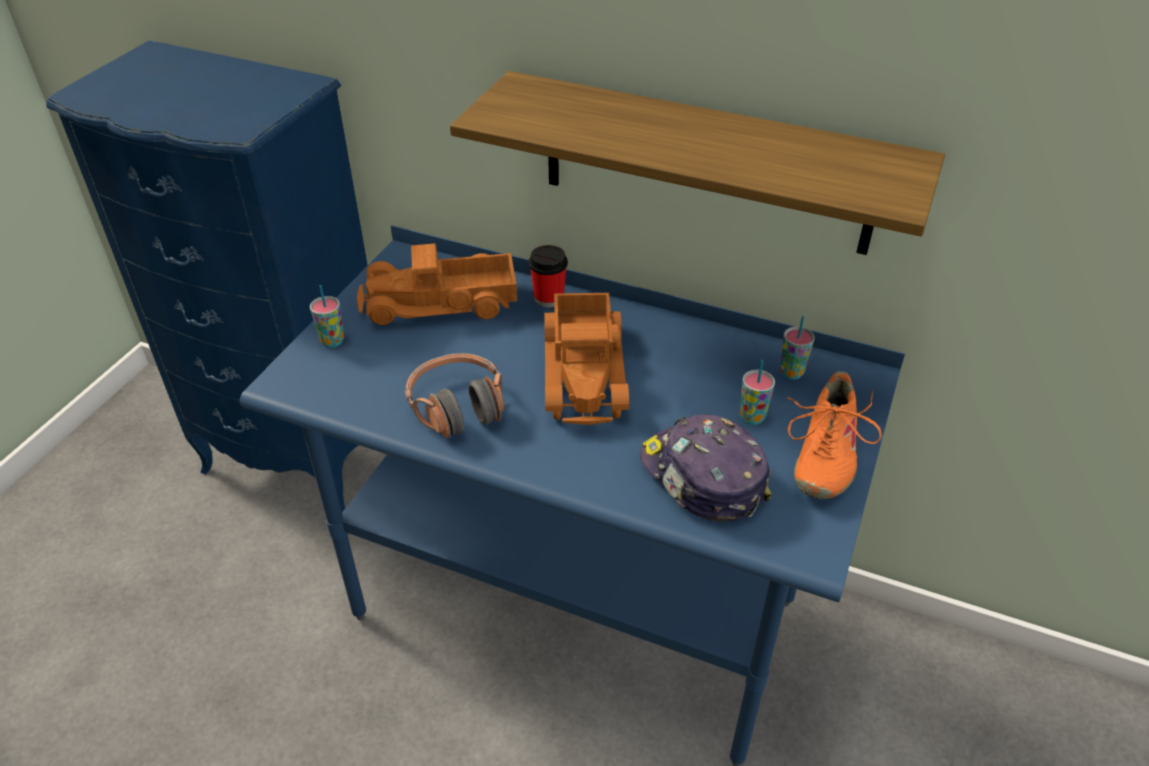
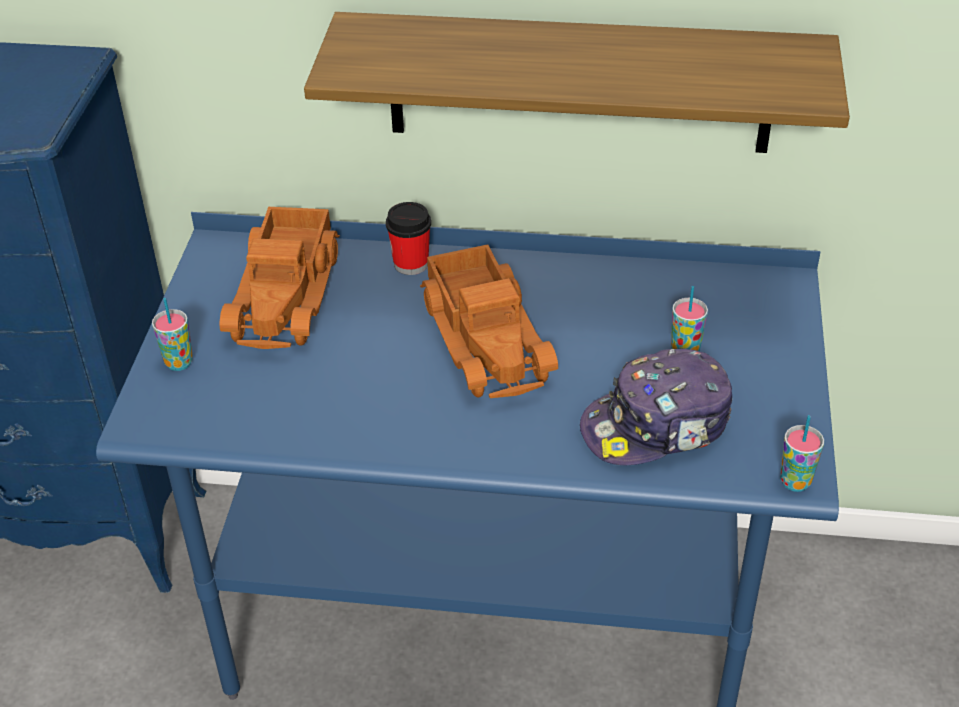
camera: 15 degrees left, 0 degrees up
(441, 304) = (288, 294): toy truck -> toy truck turned 60 degrees counterclockwise
(458, 407) = (361, 406): headphones -> none
(702, 478) = (657, 426): cap -> cap turned 60 degrees counterclockwise
(791, 373) = (708, 295): cup -> cup (795, 482)
(824, 454) = (772, 374): orange shoe -> none

